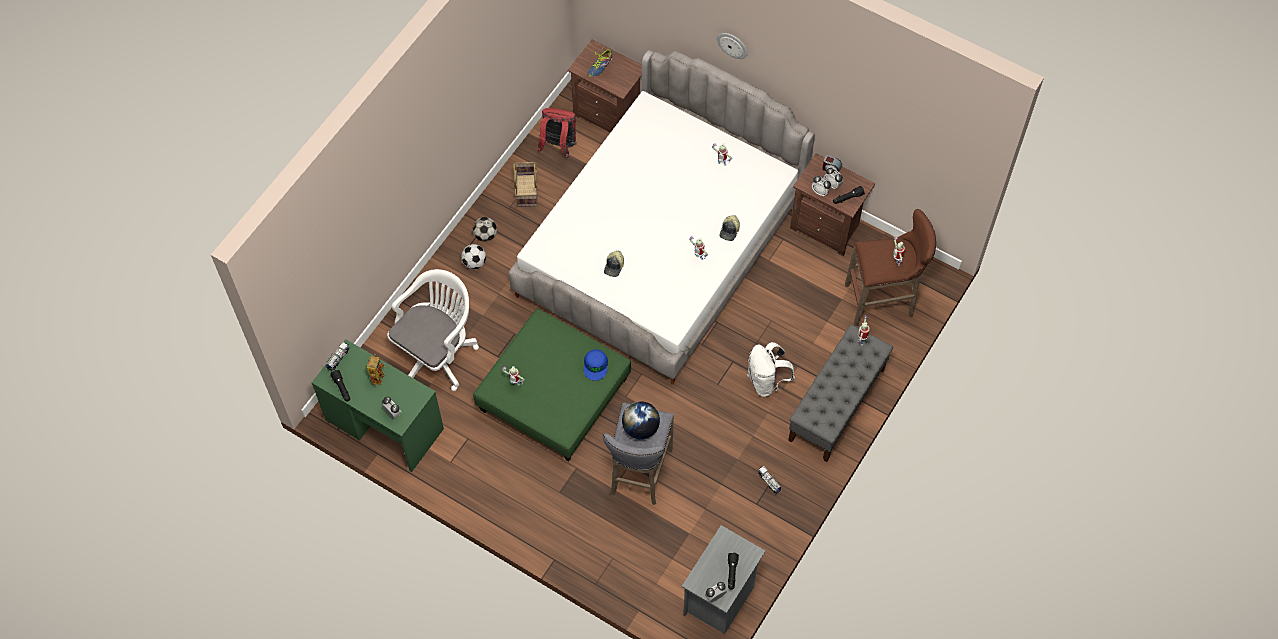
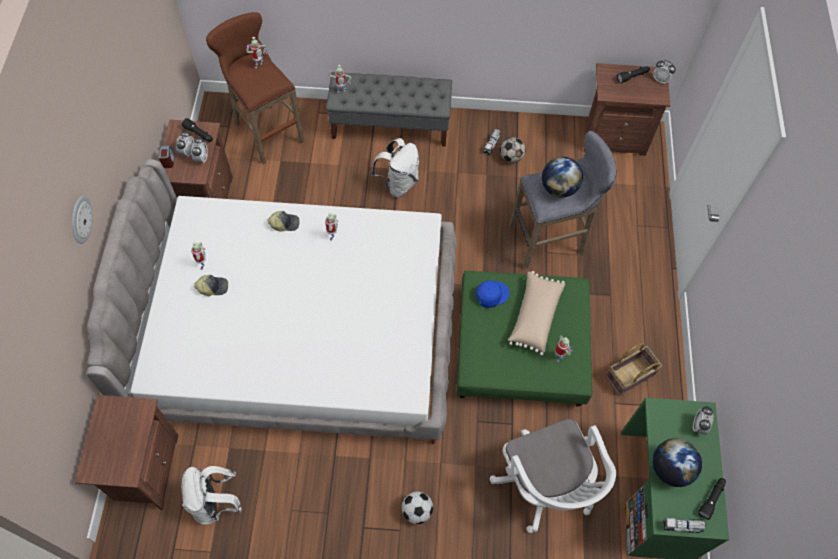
camera: 120 degrees left, 0 degrees up
(377, 375) = (670, 469): toy robot -> globe
(437, 353) = (545, 487): white office chair -> white office chair turned 120 degrees counterclockwise
(485, 235) = (376, 519): football -> football (511, 157)
(526, 190) = (294, 506): basket -> basket (630, 377)
(558, 146) = (215, 503): red backpack -> white backpack
(558, 386) = (534, 316): none -> beige pillow
(600, 66) = (116, 449): shoe -> none
(614, 266) = (386, 308): cap -> cap (213, 287)
(720, 599) = (614, 137): grey nightstand -> brown nightstand

